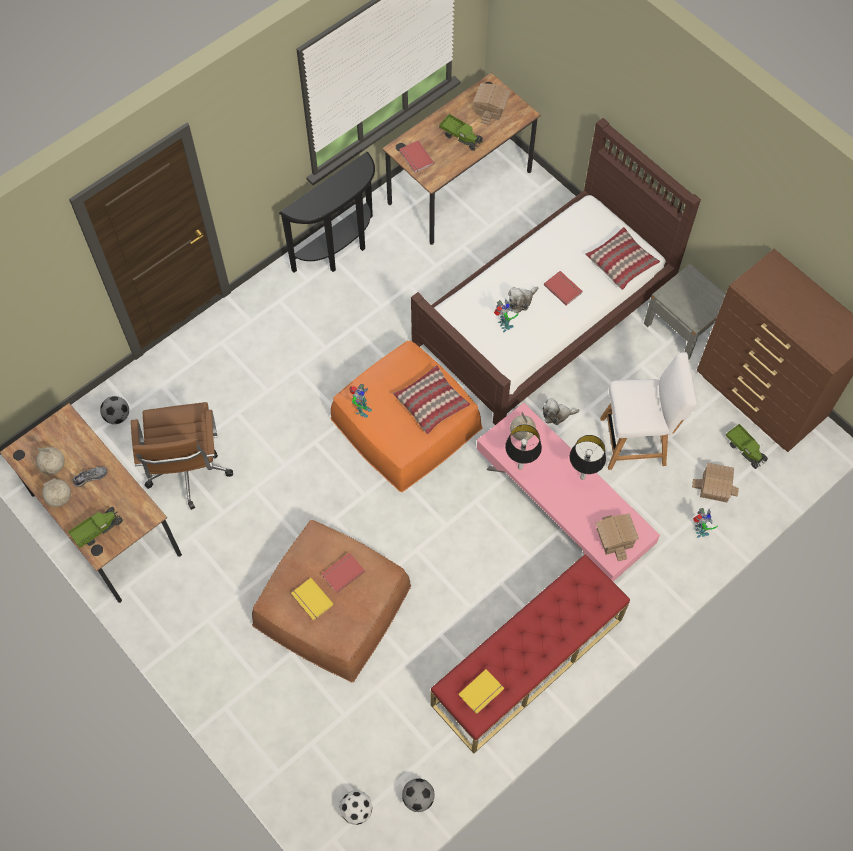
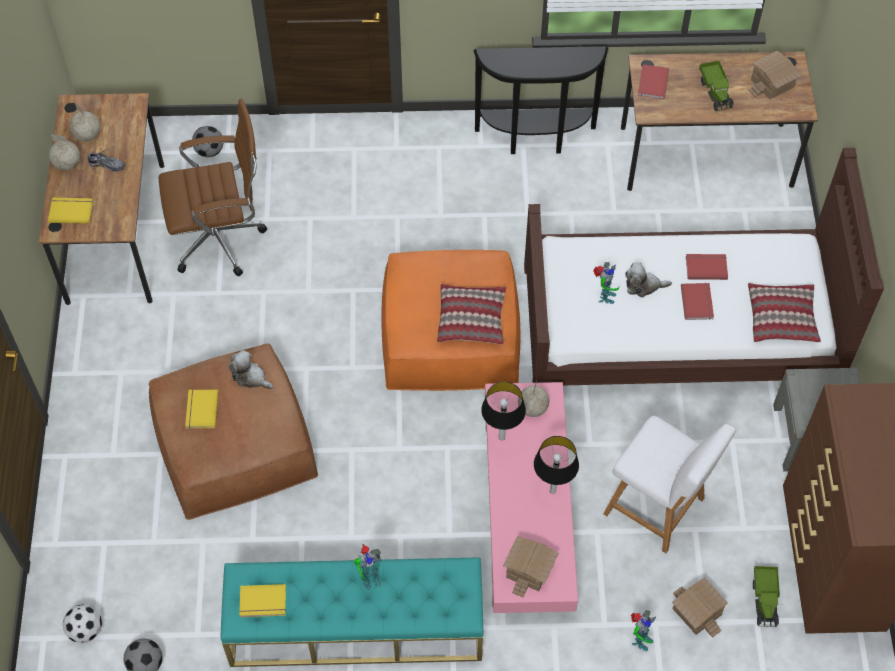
camera: 40 degrees right, 5 degrees down
(97, 530) = (71, 210): toy truck -> yellow book
(189, 473) = (222, 239): brown office chair -> brown office chair turned 135 degrees counterclockwise
(342, 572) = (249, 407): red book -> red book (706, 267)
(361, 410) = (402, 281): toy robot -> toy robot (369, 578)
(527, 662) = (355, 627): red bench -> turquoise bench
(557, 414) = (601, 427): plush toy -> plush toy (250, 377)

